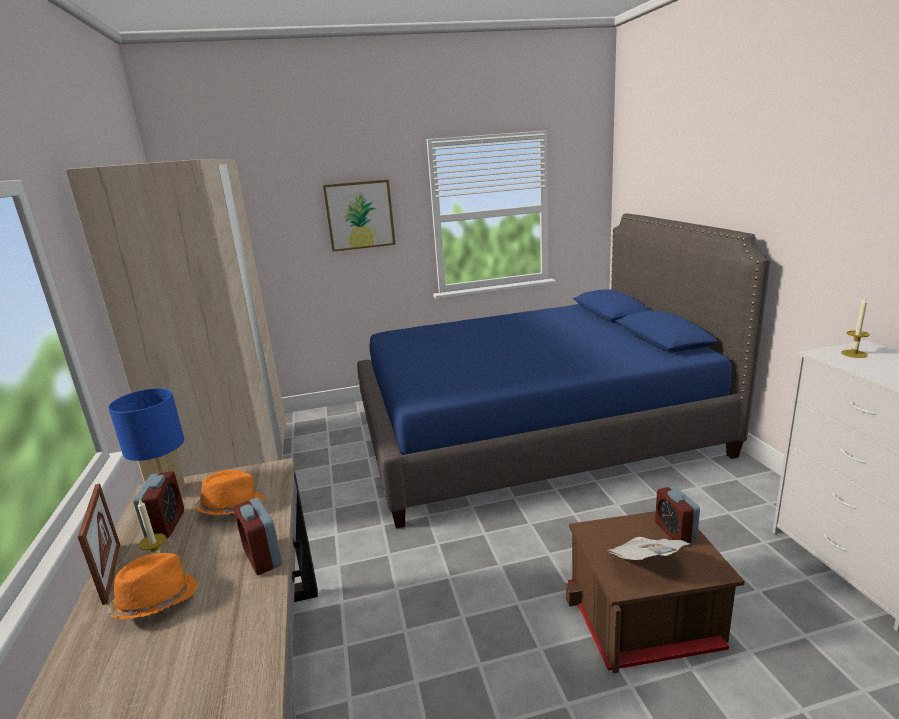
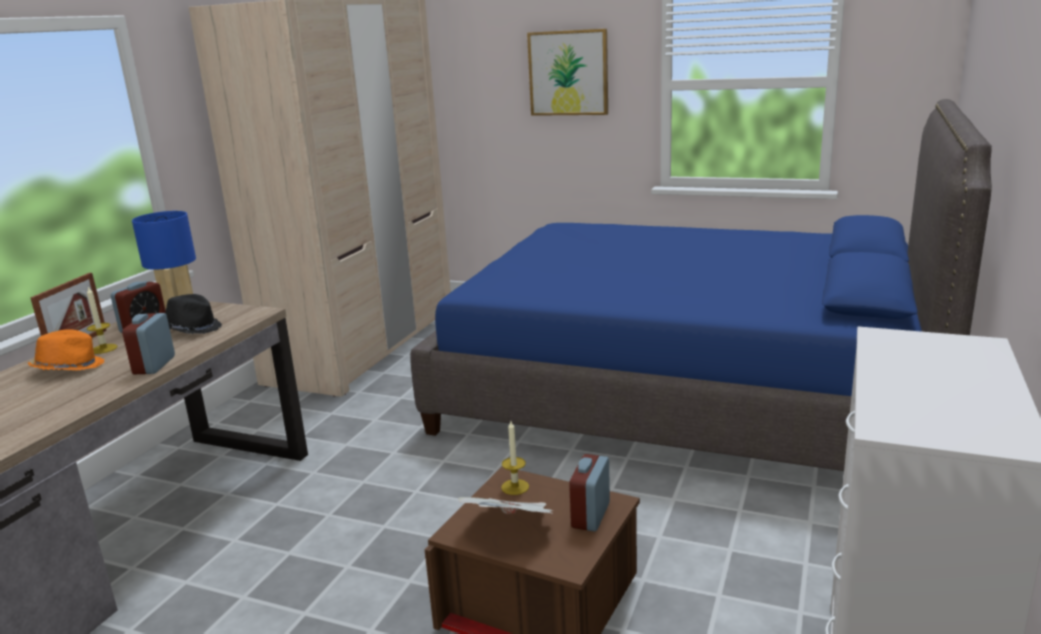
camera: 35 degrees right, 0 degrees up
(231, 507) = (192, 329): orange hat -> black hat
(854, 354) = (929, 347): candle -> candle (515, 487)

